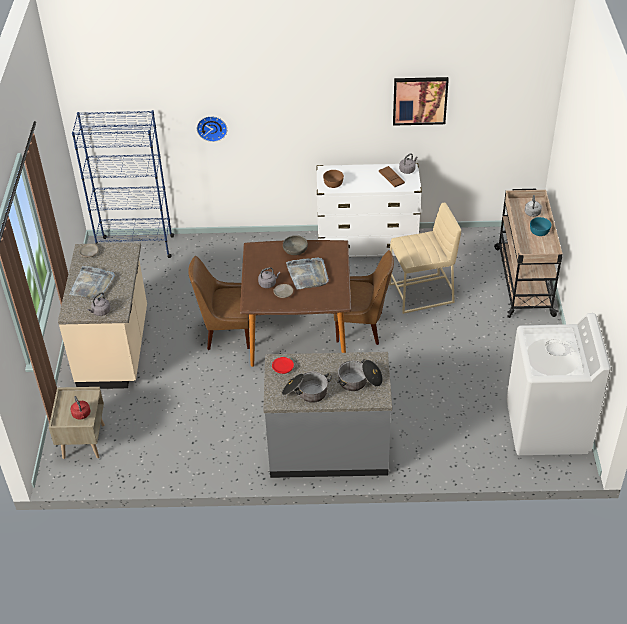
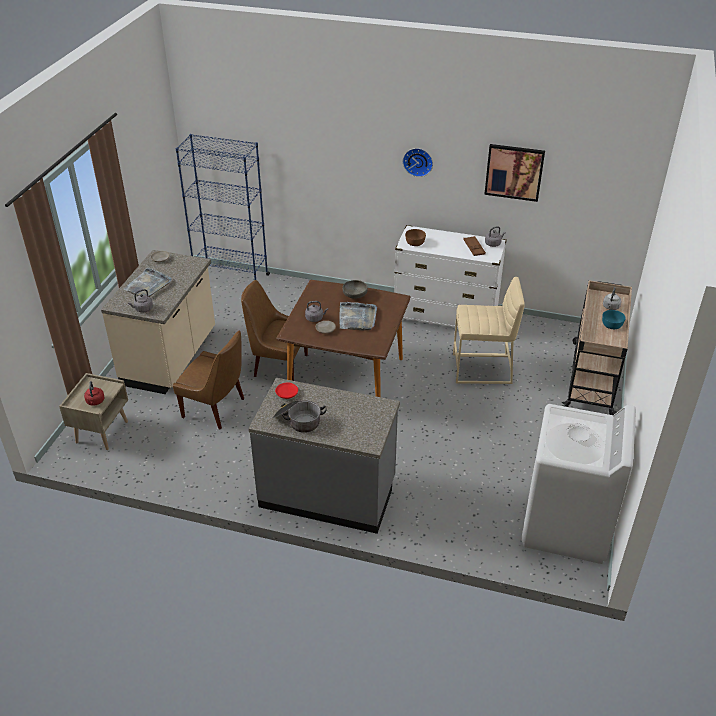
camera: 15 degrees right, 5 degrees down
(212, 127) = (311, 169): wall clock -> wall clock (418, 161)
(359, 381) = (357, 423): cooking pot -> none
(362, 327) = (410, 387): brown chair -> brown chair (216, 409)

